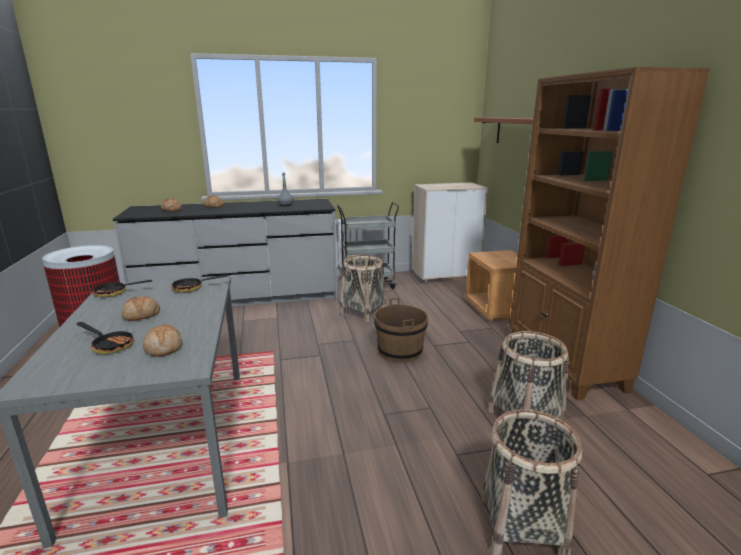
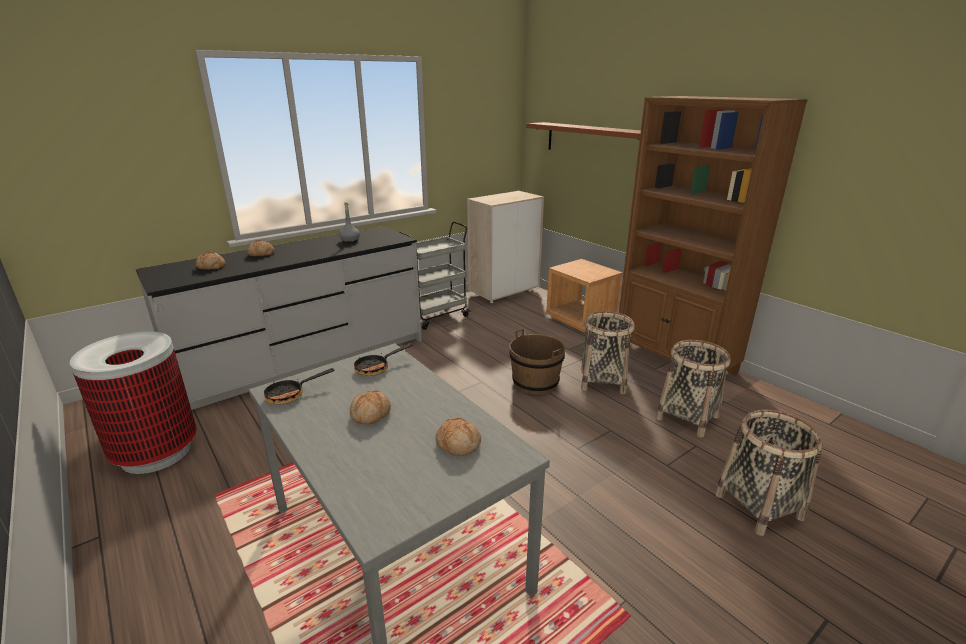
camera: 25 degrees left, 5 degrees up
(110, 345) = (394, 458): frying pan -> none
(363, 312) = (461, 348): basket -> basket (602, 381)

